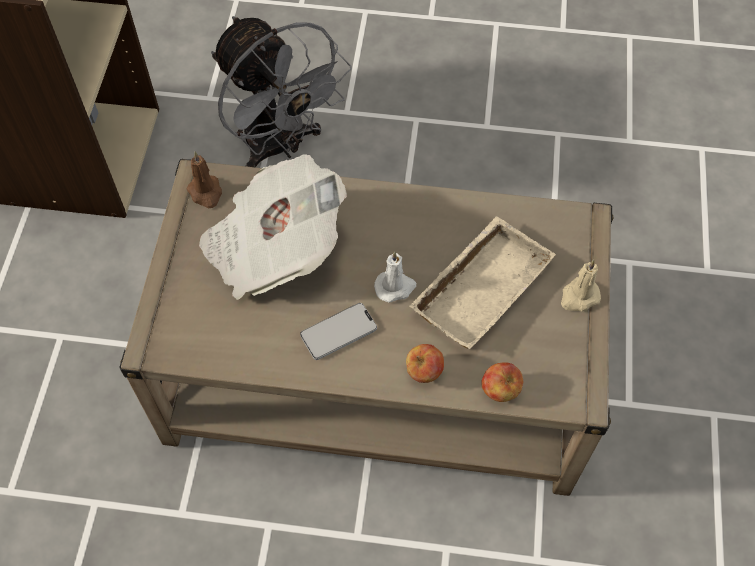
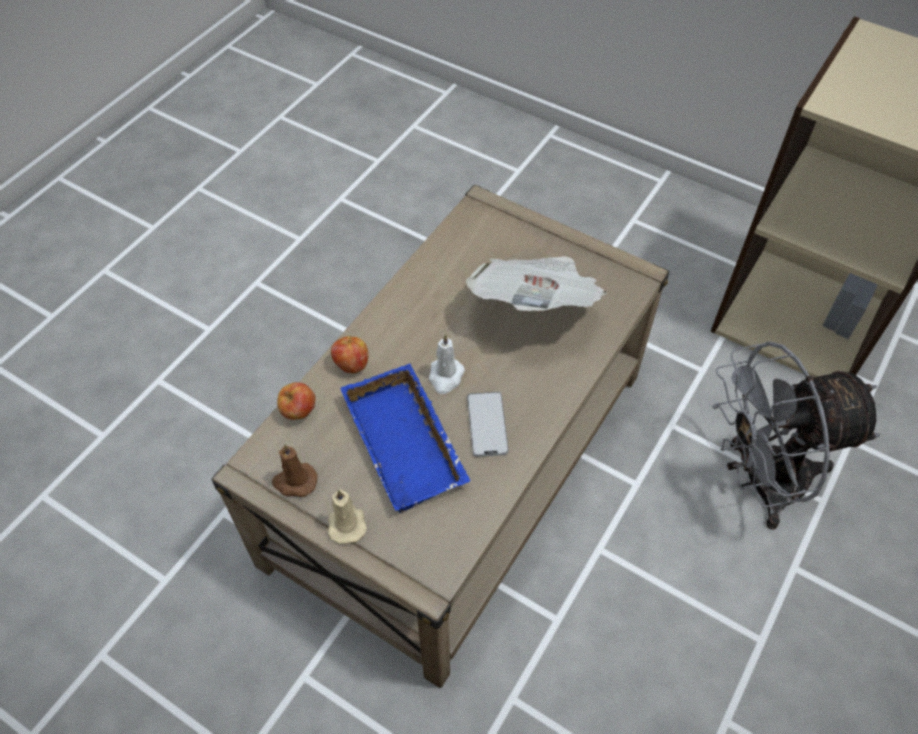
camera: 115 degrees right, 5 degrees down
(206, 193) = (619, 276): brown candle -> brown candle (294, 481)
(338, 332) = (425, 320): phone -> phone (487, 425)
(479, 286) = (409, 443): beige tray -> blue tray

